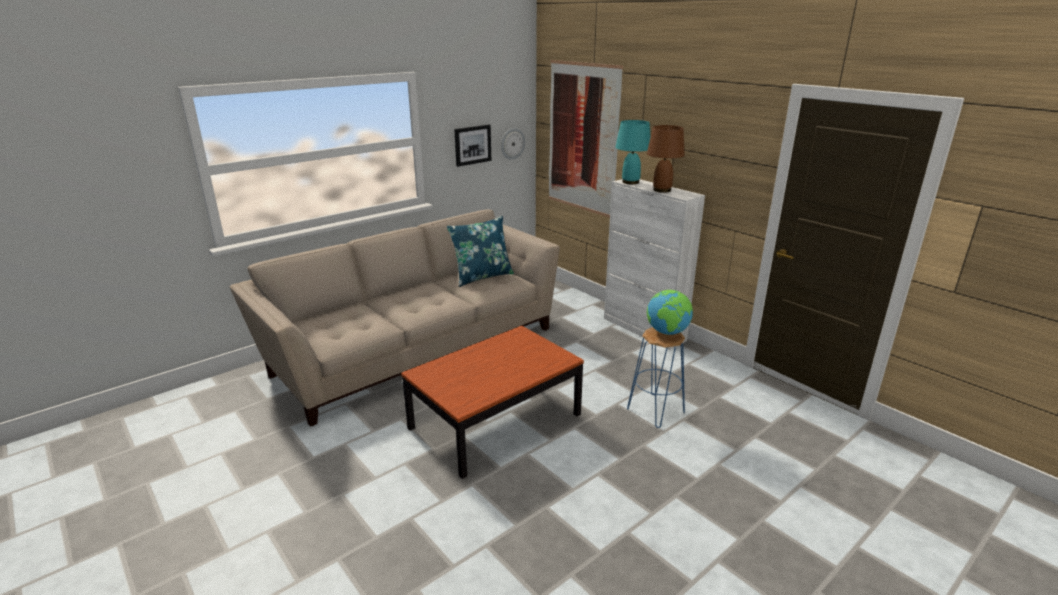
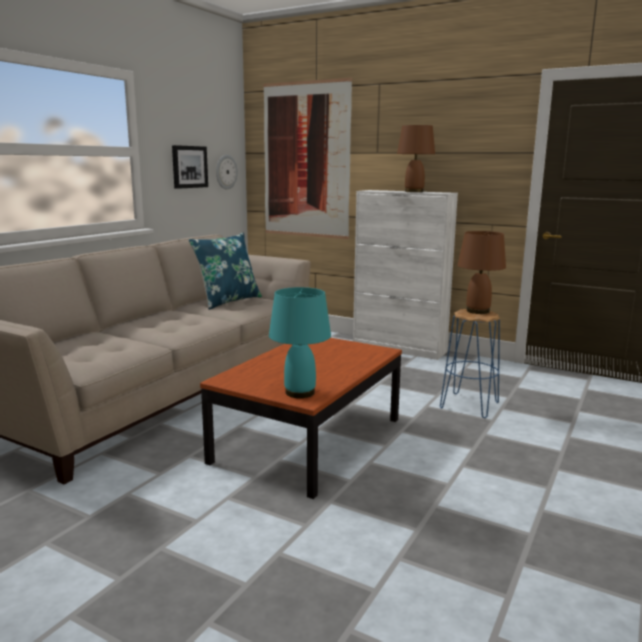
camera: 20 degrees left, 10 degrees down
(630, 182) = (375, 190): turquoise table lamp -> turquoise table lamp (299, 393)
(667, 332) = (478, 311): globe -> brown table lamp

